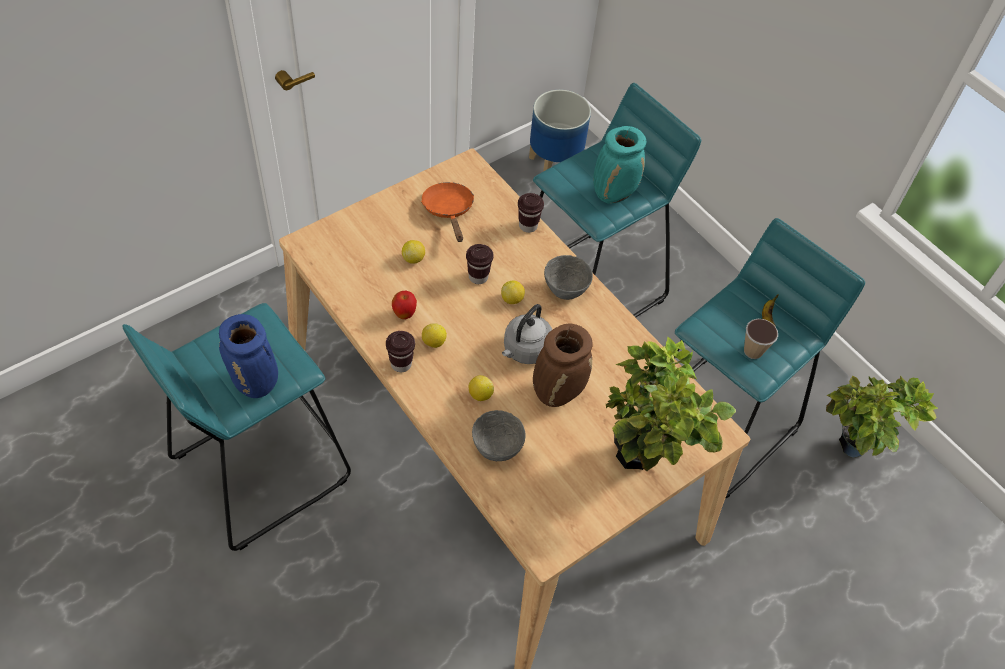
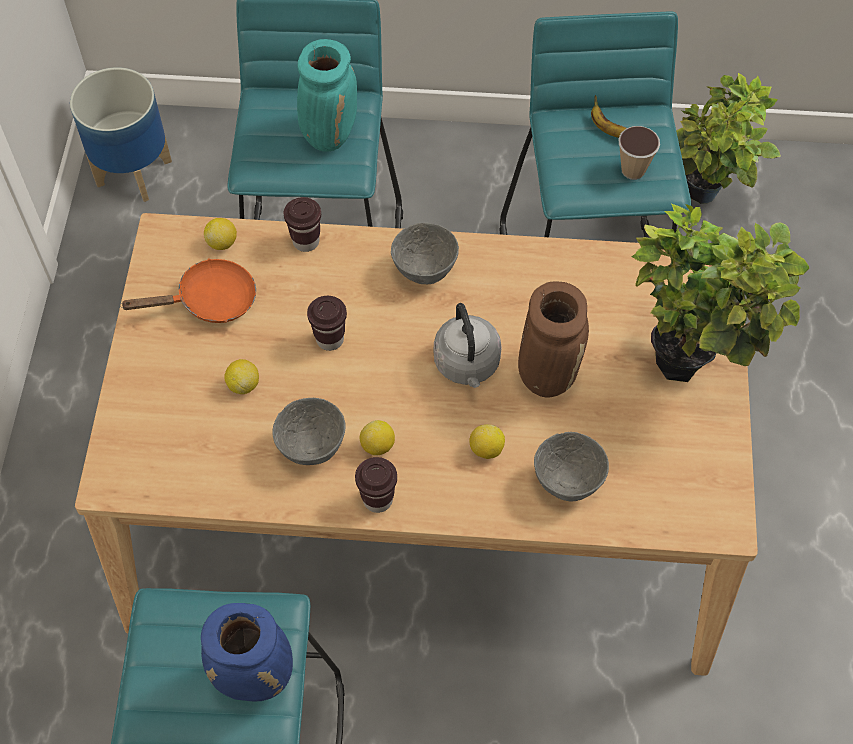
camera: 45 degrees left, 5 degrees up
(404, 314) = (313, 449): apple -> grey bowl
(449, 210) = (209, 301): orange frying pan -> orange frying pan turned 135 degrees clockwise
(512, 299) = (390, 329): lemon -> lemon (222, 243)

